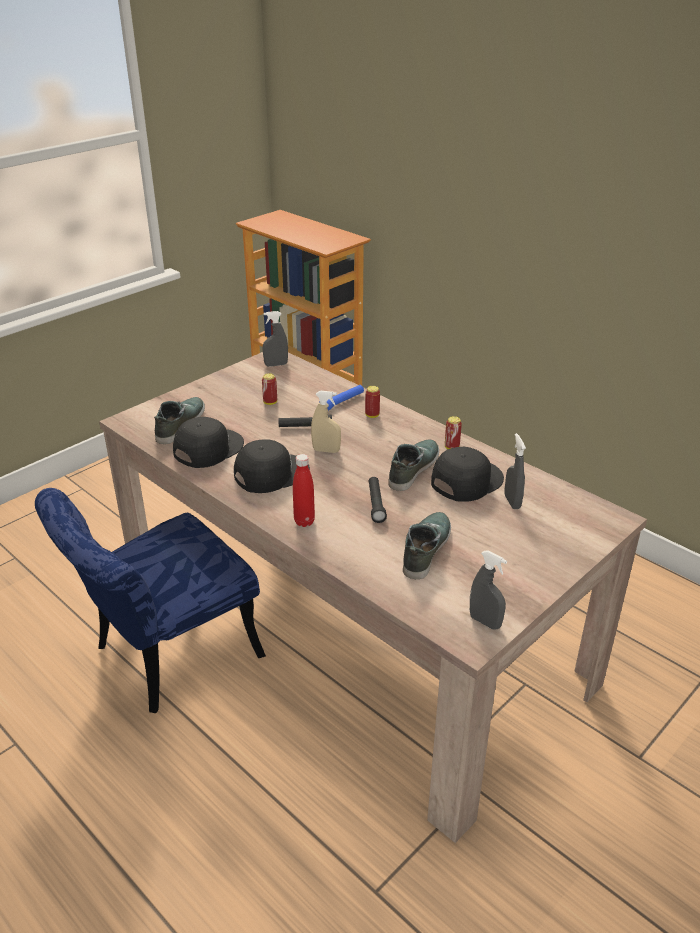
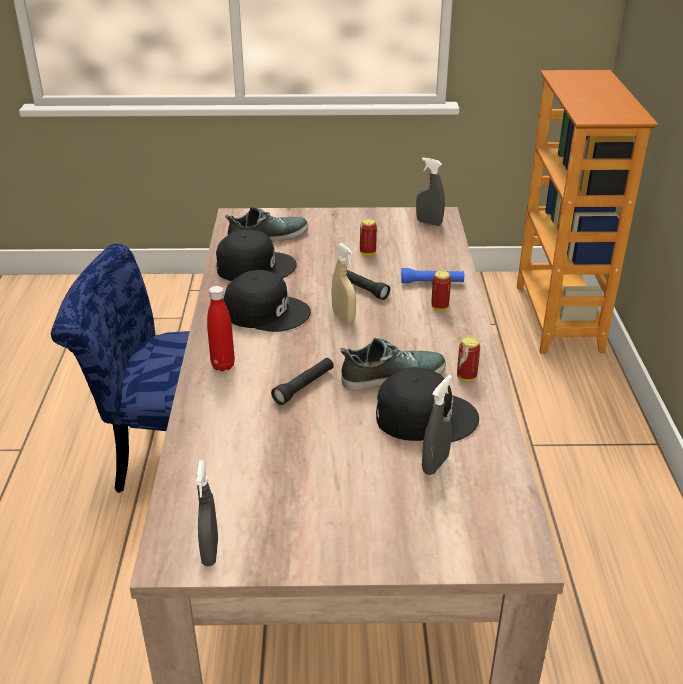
camera: 45 degrees right, 0 degrees up
(425, 549) = (276, 452): shoe -> none

